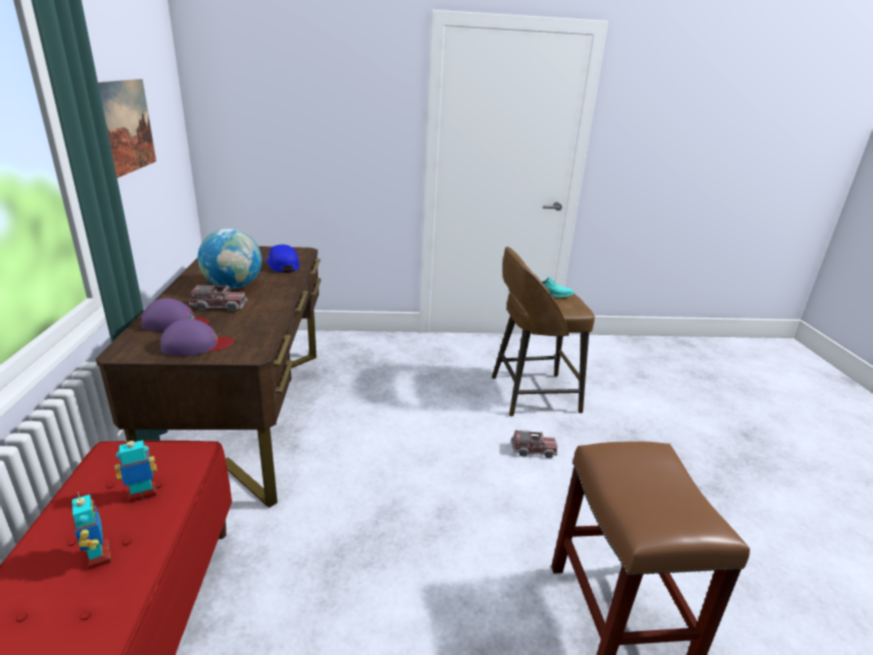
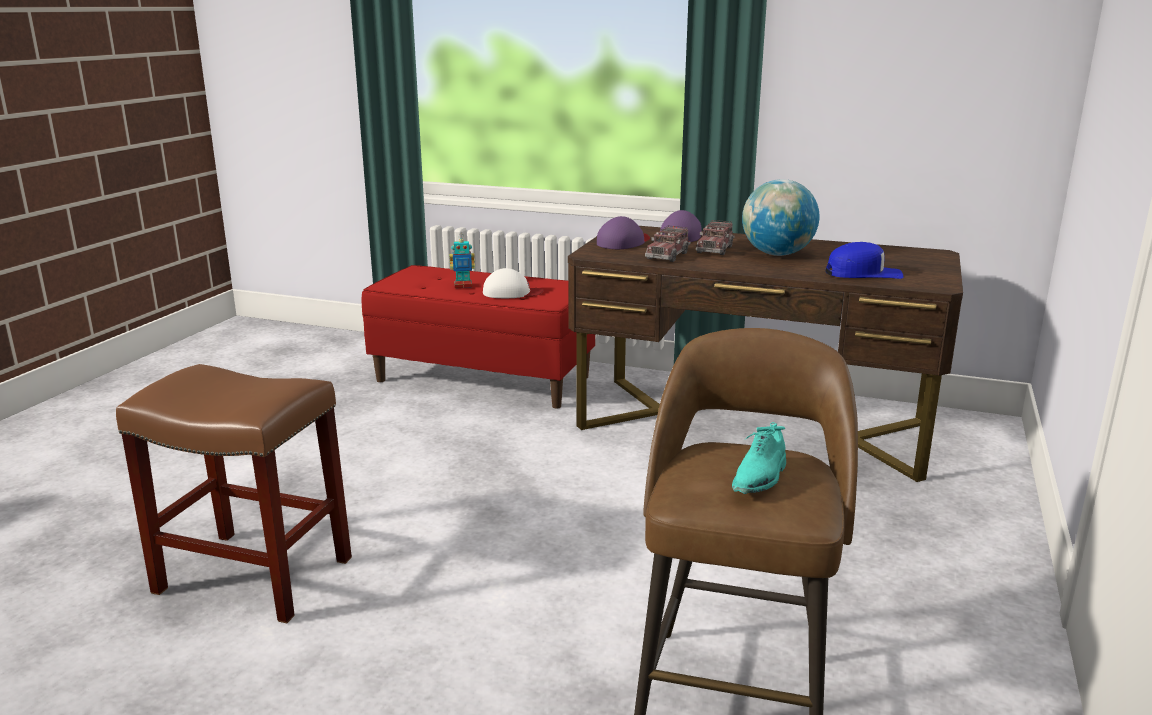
camera: 115 degrees right, 5 degrees down
(125, 126) = (862, 58): picture -> none
(143, 494) = (512, 293): toy robot -> white cap
(196, 345) = (624, 242): purple cap -> purple cap turned 150 degrees counterclockwise
(533, 450) = (554, 624): toy truck -> toy truck (667, 255)

